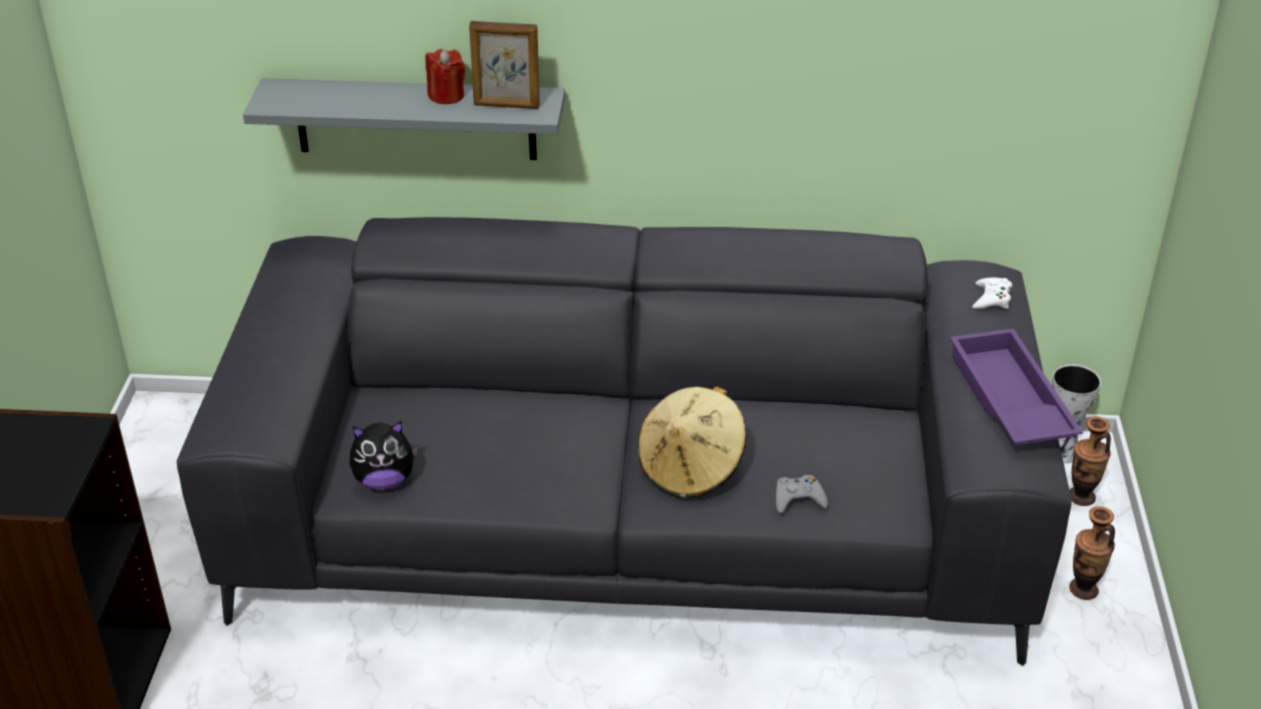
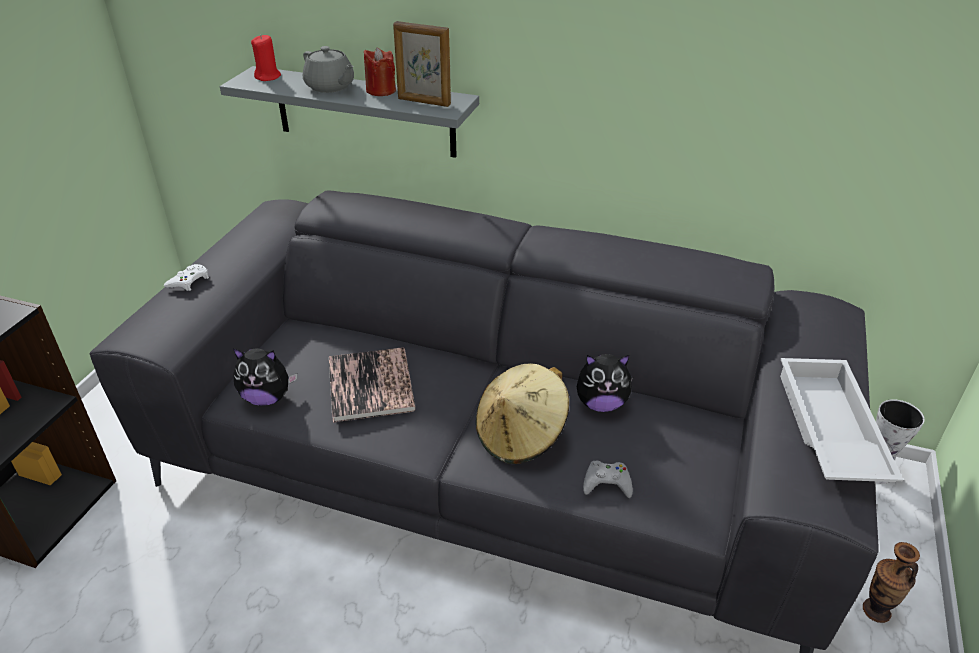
camera: 15 degrees right, 0 degrees up
(295, 93) = (268, 77): none -> red candle
(382, 98) = (330, 87): none -> grey teapot
(501, 445) = (371, 385): none -> book
(766, 420) = (601, 403): none -> plush toy
(991, 298) = (830, 329): white game controller -> white game controller (189, 281)
(1007, 400) = (827, 428): purple tray -> white tray
(1081, 497) = (888, 518): vase -> none

